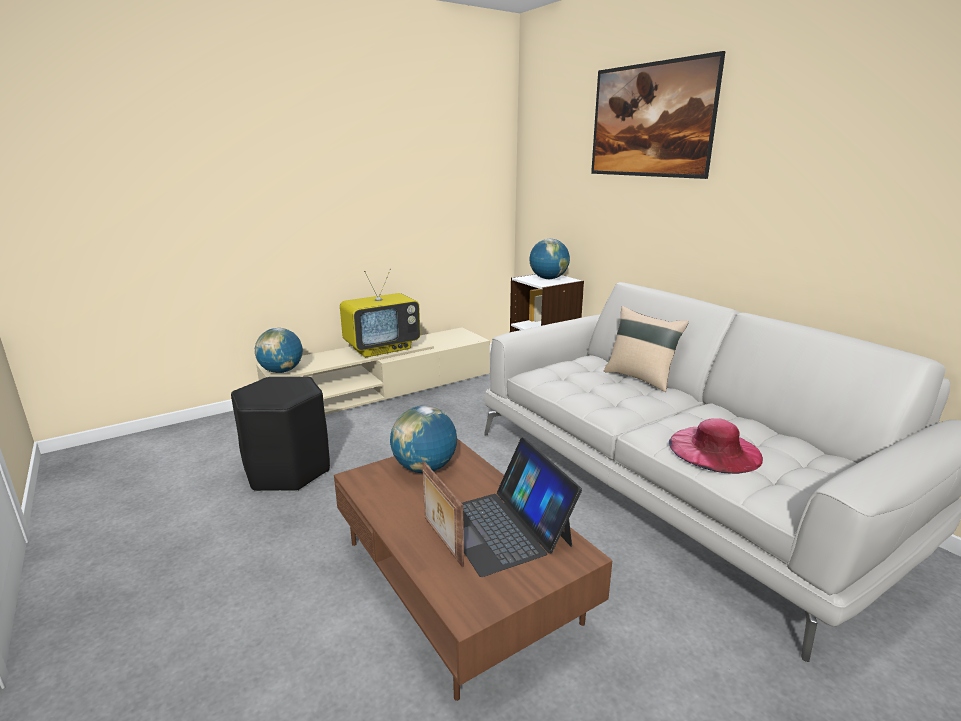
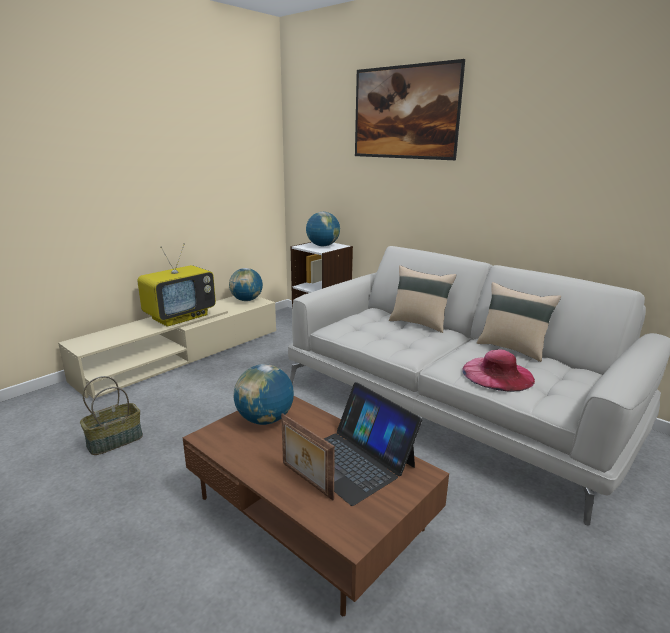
camera: 15 degrees left, 0 degrees up
(281, 371) = (88, 346): globe -> globe (246, 300)
(288, 470) = (115, 440): black stool -> basket
(750, 420) = (512, 348): none -> beige pillow

